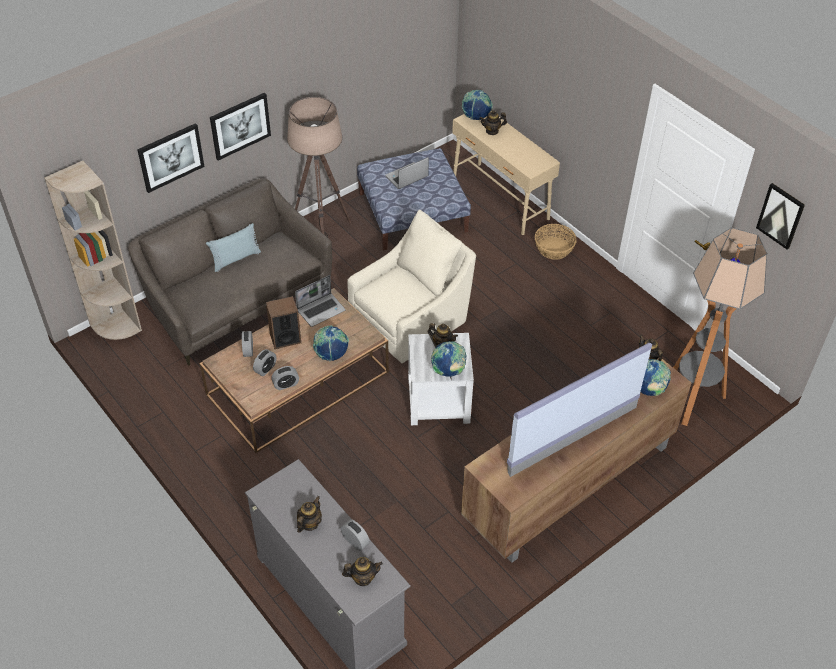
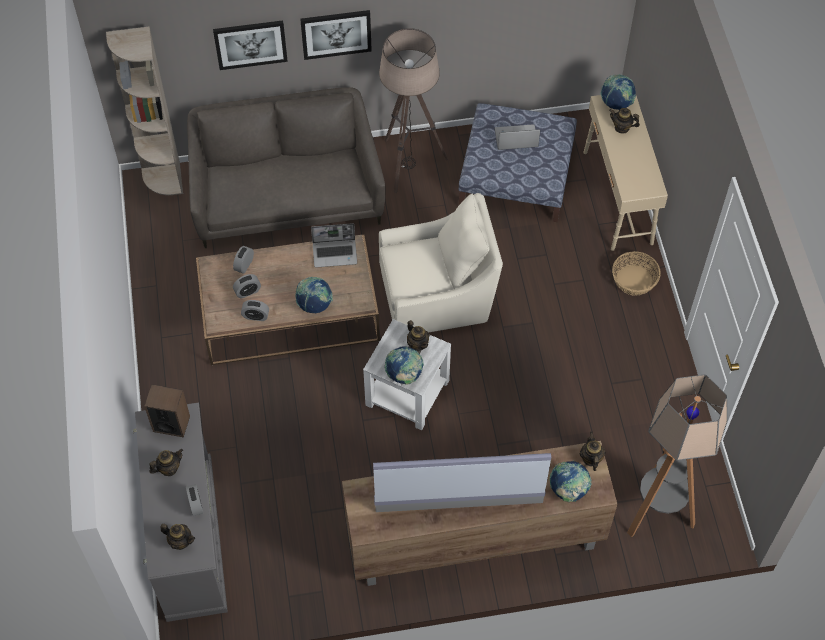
camera: 30 degrees right, 10 degrees up
(235, 259) = (291, 162): blue pillow -> none
(285, 338) = (284, 268): speaker -> speaker (171, 423)
(780, 215) = (780, 382): picture -> none

